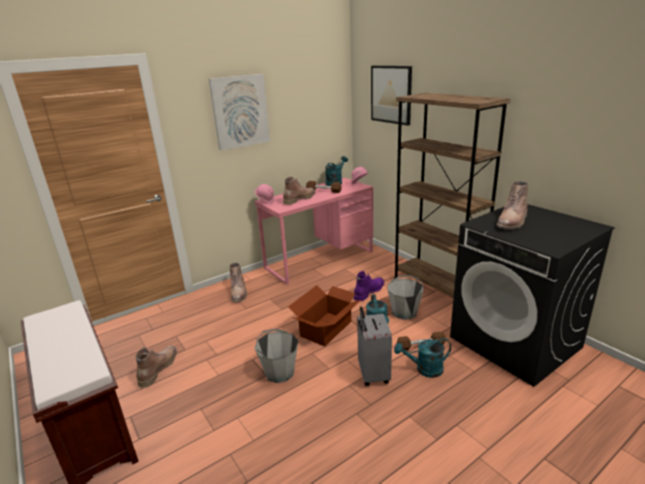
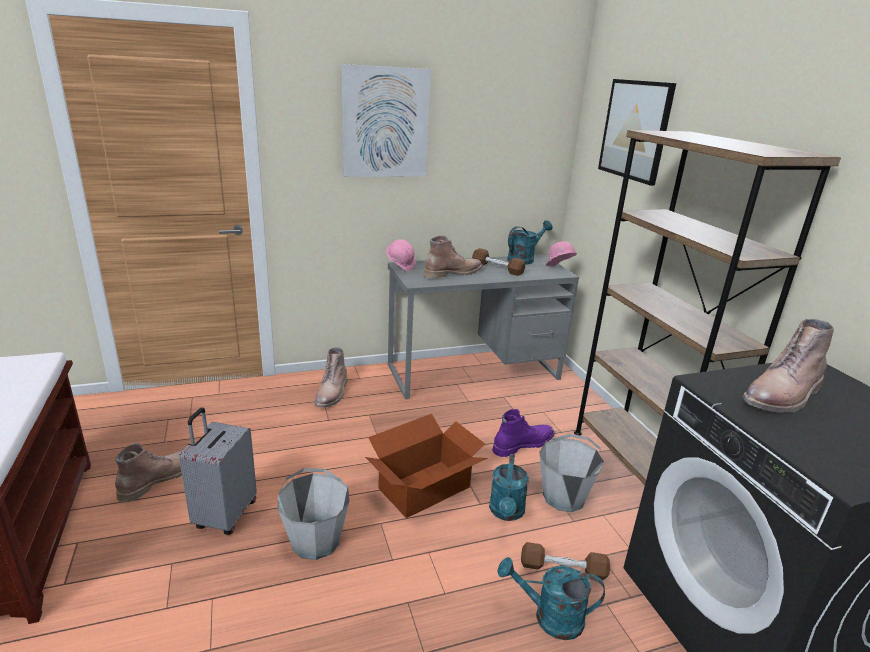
camera: 15 degrees right, 0 degrees up
(319, 259) = (474, 372): pink desk -> grey desk
(372, 374) = (456, 595): grey suitcase -> grey suitcase (224, 515)

